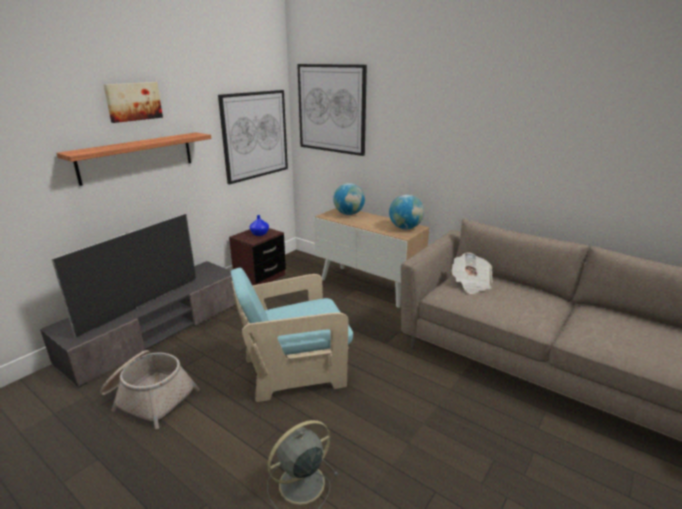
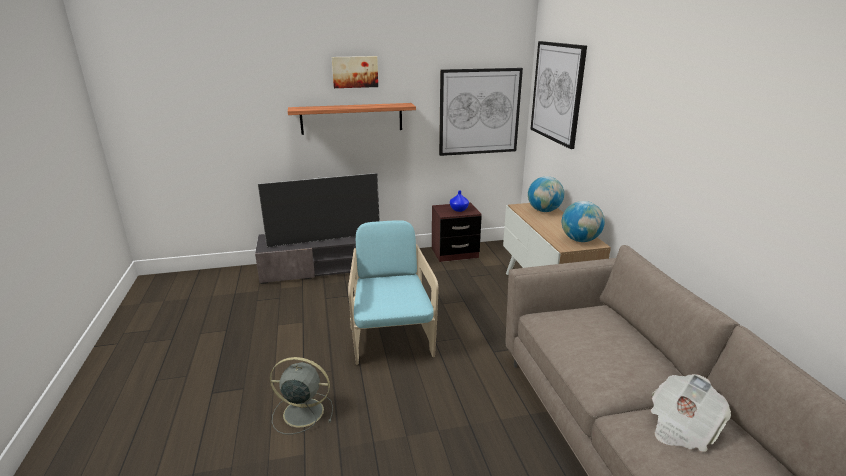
camera: 40 degrees right, 0 degrees up
(149, 397) = (286, 308): basket -> none
(295, 371) = (392, 337): turquoise armchair -> turquoise armchair turned 60 degrees clockwise
(470, 284) = (588, 321): newspaper -> newspaper (682, 426)

